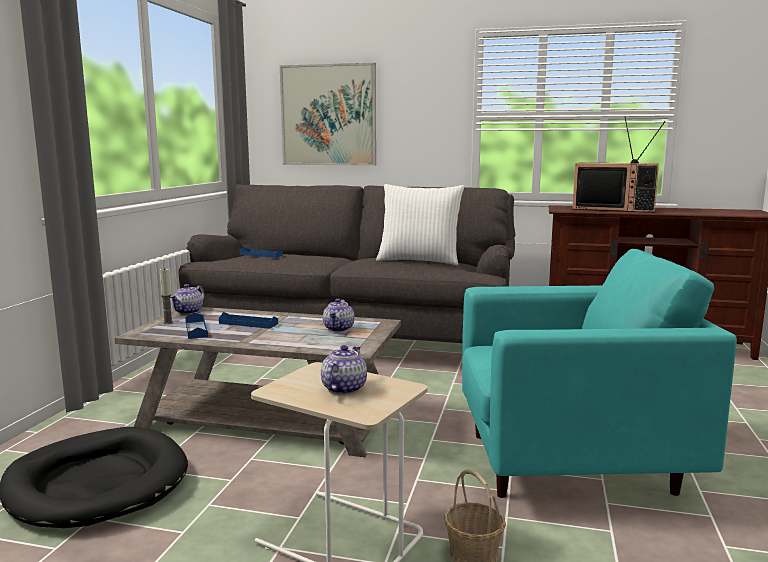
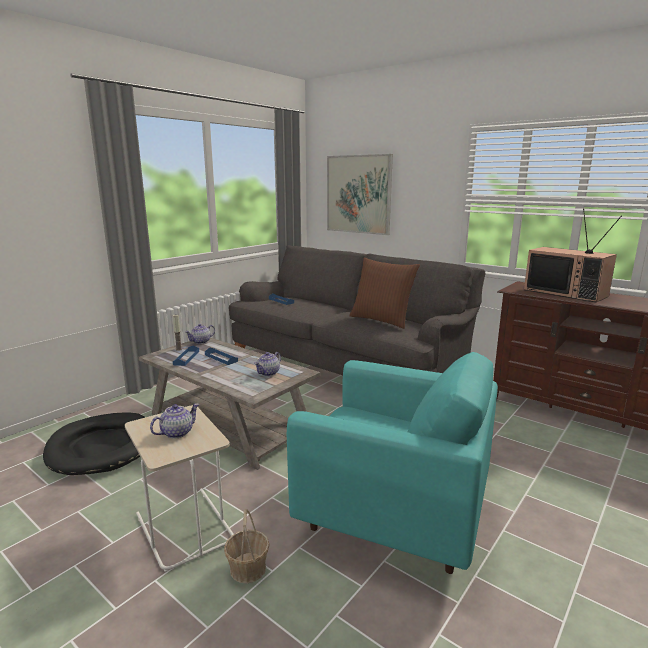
camera: 25 degrees right, 5 degrees up
(419, 261) = (382, 320): white pillow -> brown pillow

